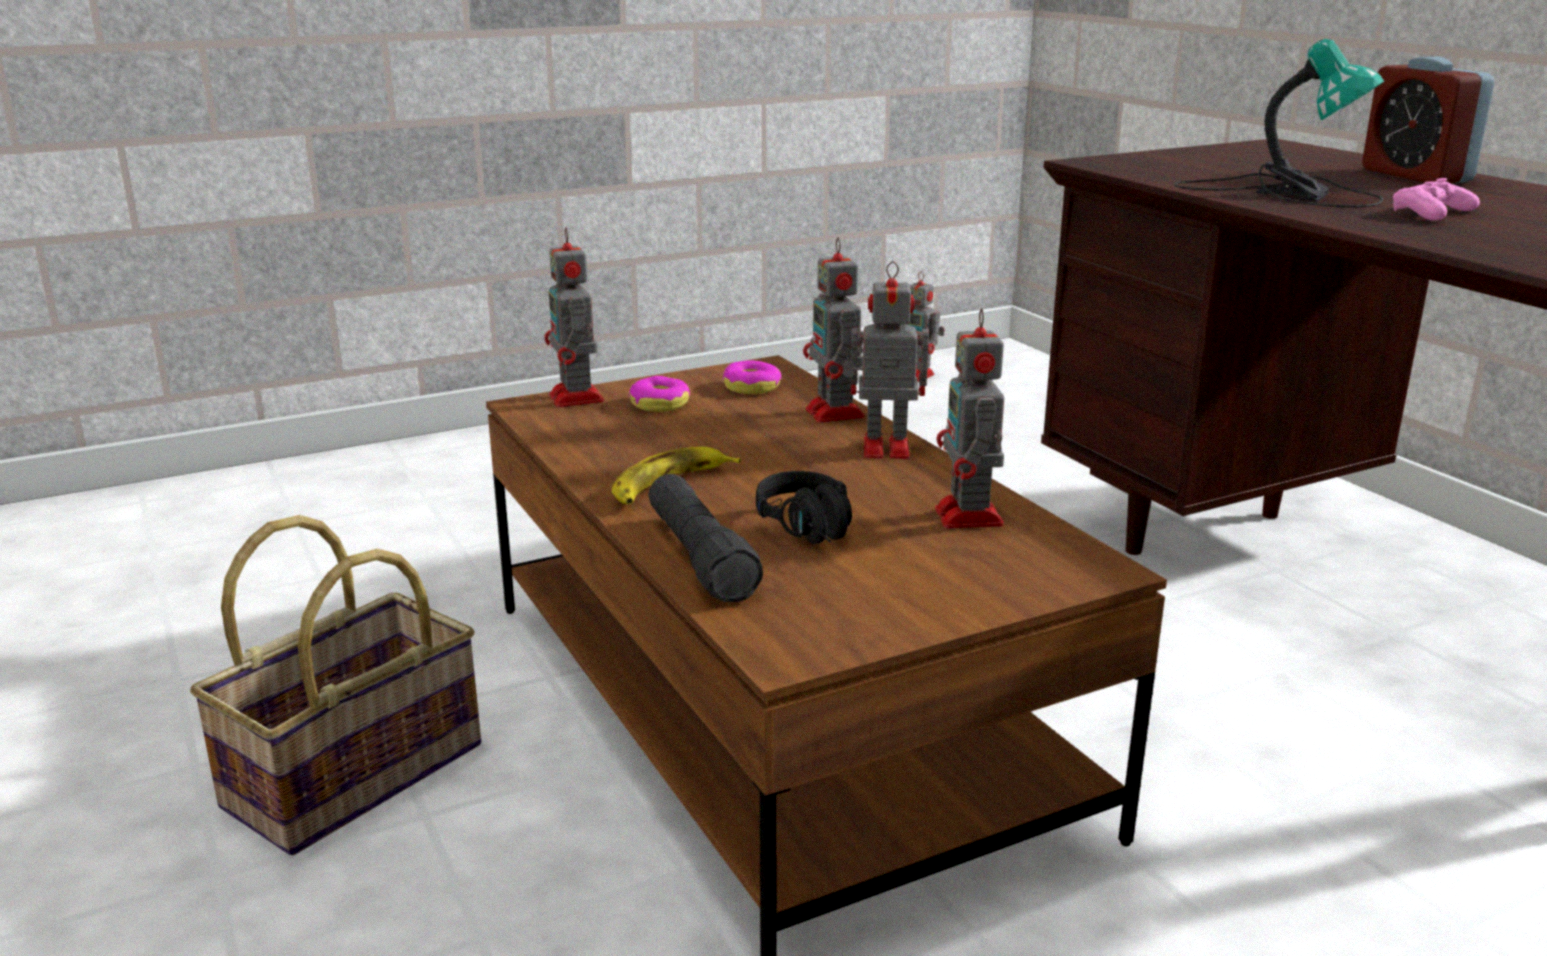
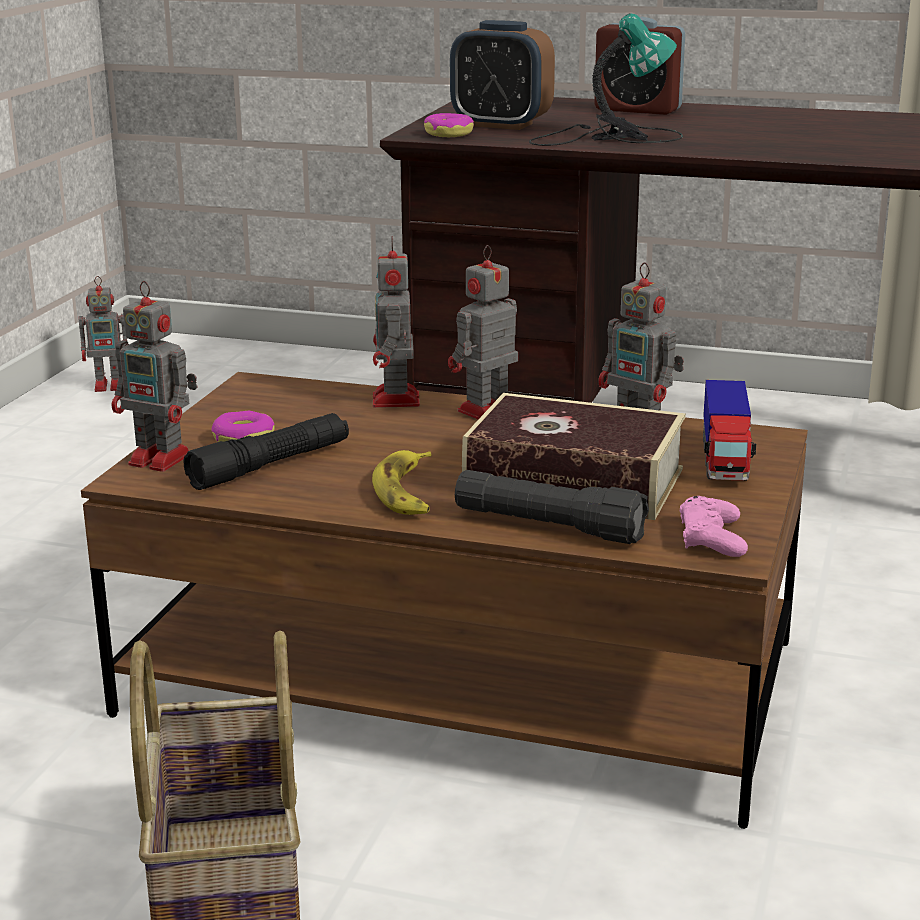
camera: 45 degrees left, 0 degrees up
(629, 429) = (270, 465): none -> black flashlight
(752, 387) = (283, 402): donut -> donut (449, 134)
(813, 531) = (574, 482): black headphones -> book
(835, 414) = (396, 401): toy robot -> toy robot turned 60 degrees clockwise
(997, 571) = (724, 461): none -> toy truck
(1206, 166) = (501, 125): none -> alarm clock
(1432, 213) = (724, 136): pink game controller -> pink game controller (711, 538)

